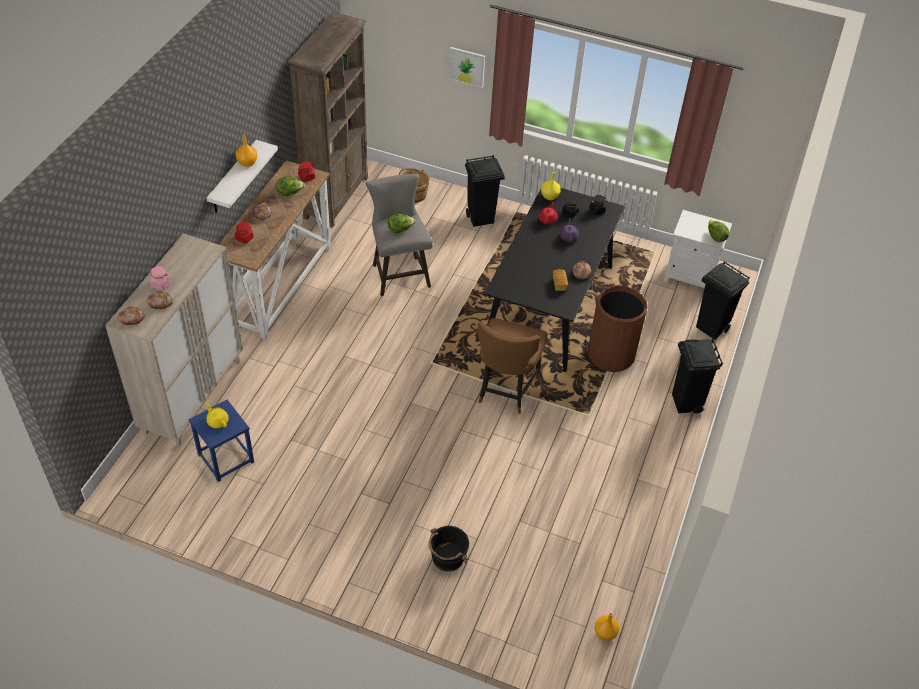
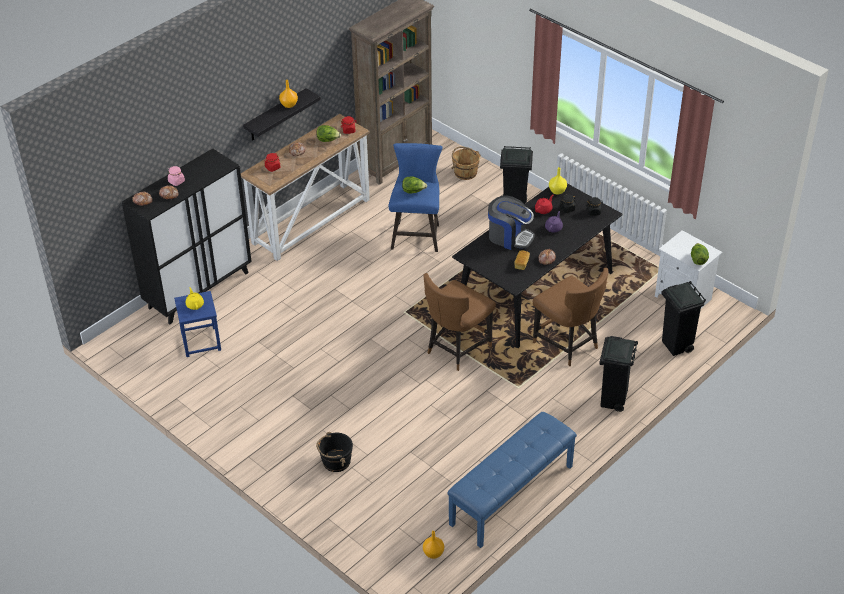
camera: 25 degrees right, 5 degrees down
(193, 396) = (199, 290): beige cabinet -> black cabinet
(233, 178) = (276, 115): white shelf -> black shelf
(399, 273) = (416, 234): grey stool -> blue stool
(467, 67) = (516, 62): picture -> none
(530, 257) = (509, 237): none -> coffee machine
(611, 355) = (567, 345): brown trash can -> brown chair
(647, 539) = (512, 495): none -> blue bench

